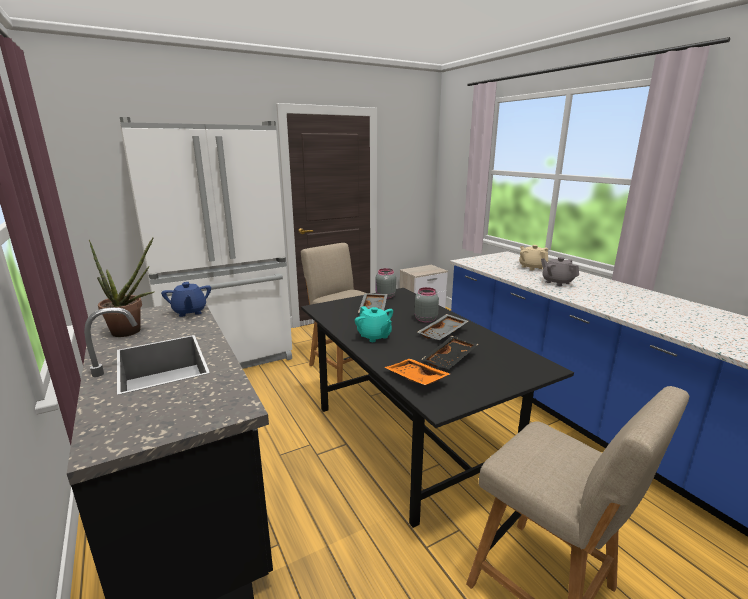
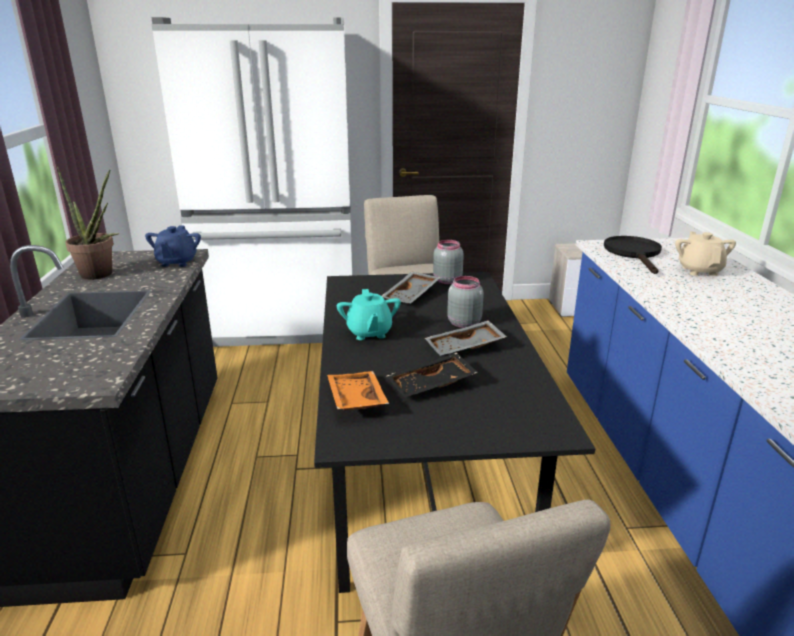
camera: 25 degrees right, 5 degrees up
(490, 263) = (634, 254): none -> black frying pan
(557, 282) = (708, 302): grey teapot -> none

